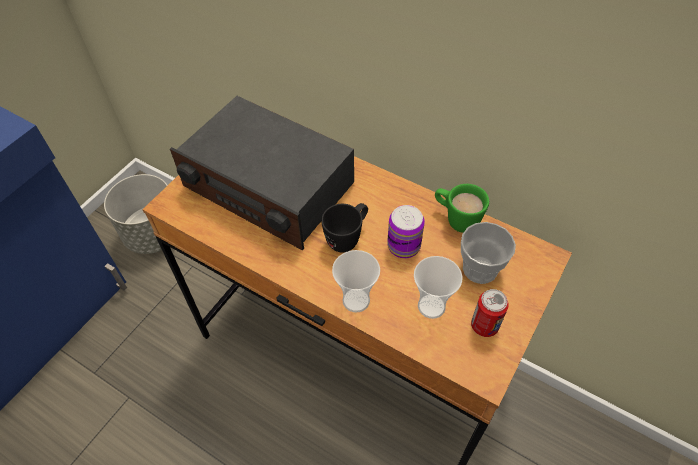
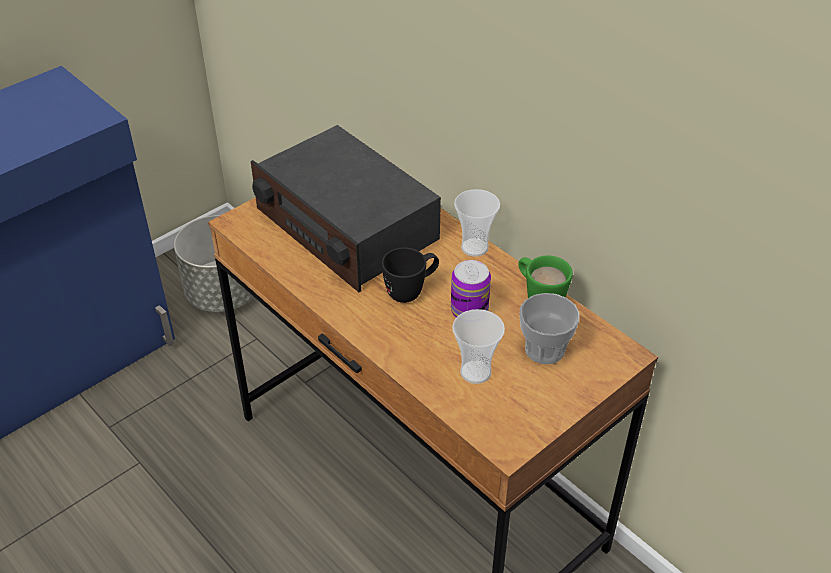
camera: 15 degrees right, 10 degrees down
(356, 300) = (397, 349): cup -> cup (474, 247)
(484, 326) = (525, 402): can -> none

